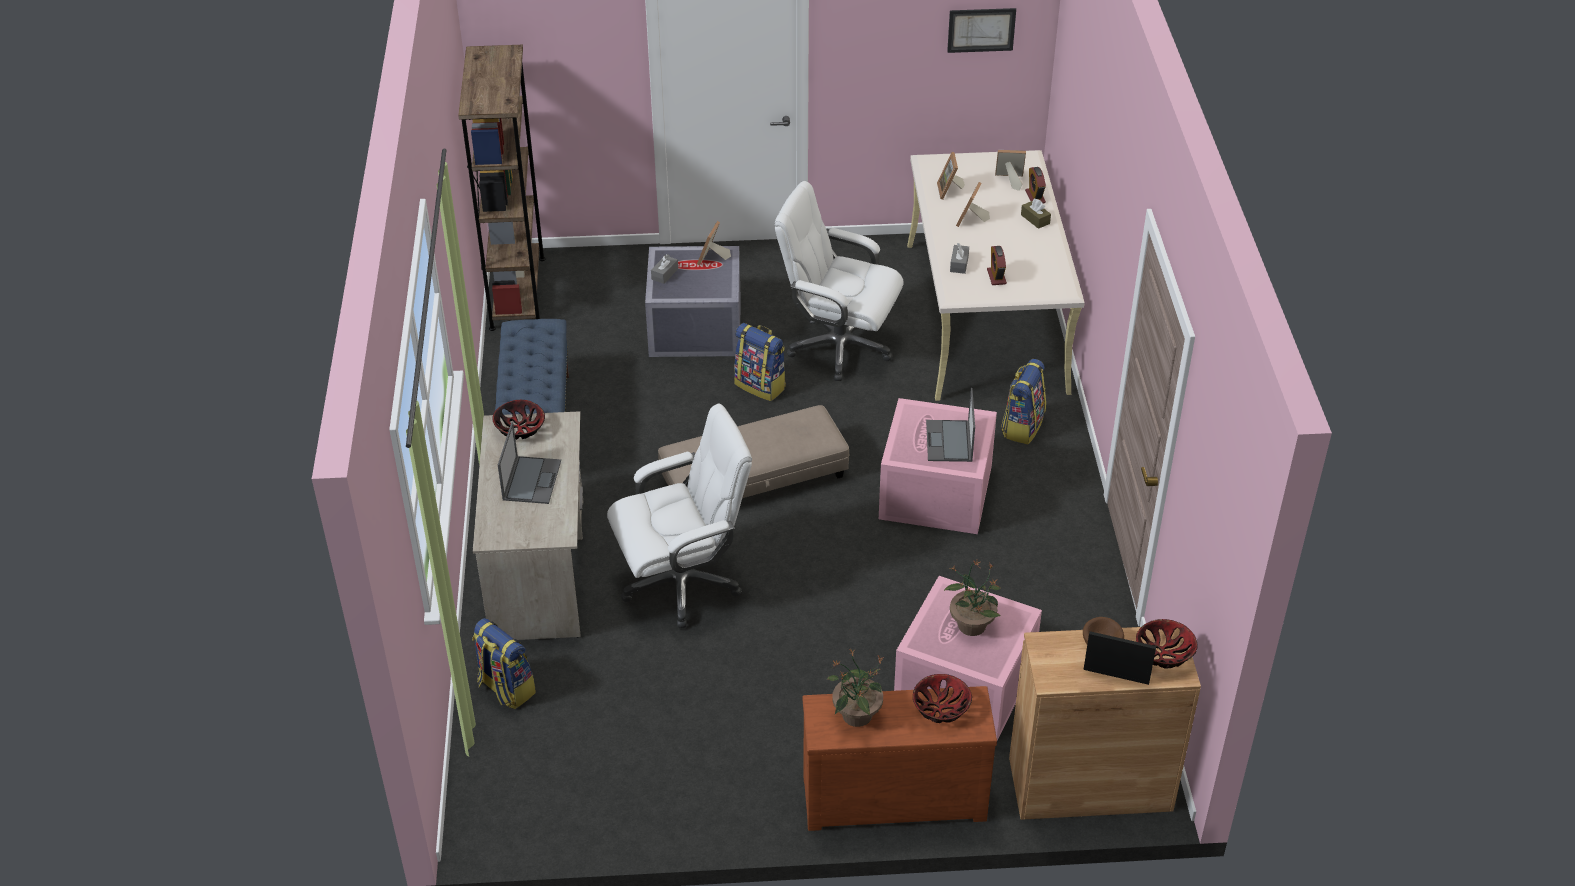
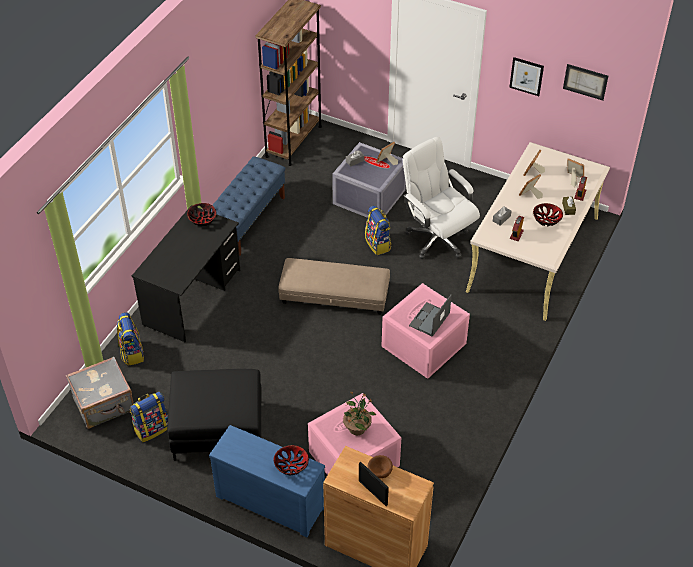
camera: 30 degrees right, 5 degrees up
(524, 783) = (104, 405): none -> grey suitcase
(531, 479) = (187, 249): laptop -> none
(539, 569) = (192, 297): beige desk -> black desk
(682, 583) = (255, 336): white office chair -> none
(733, 737) = (217, 430): none -> black ottoman
(856, 715) = (246, 448): potted plant -> none
(886, 52) = (526, 76): none -> picture
(893, 794) = (271, 499): brown dresser -> blue dresser
(1022, 426) = (502, 327): backpack -> backpack (152, 428)
(1164, 653) = (409, 493): bowl -> bowl (546, 219)

